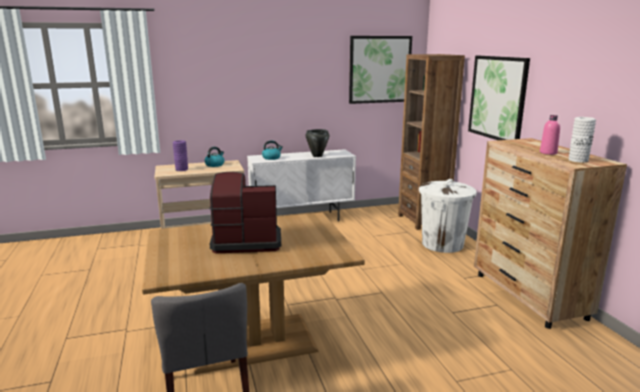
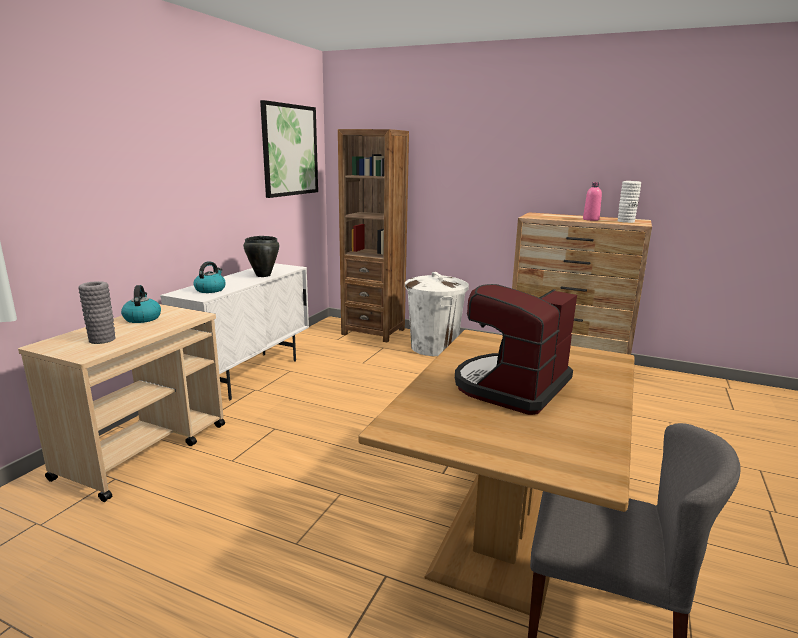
camera: 50 degrees left, 0 degrees up
(181, 169) = (102, 339): purple vase -> grey vase
(497, 98) = (468, 176): picture -> none

